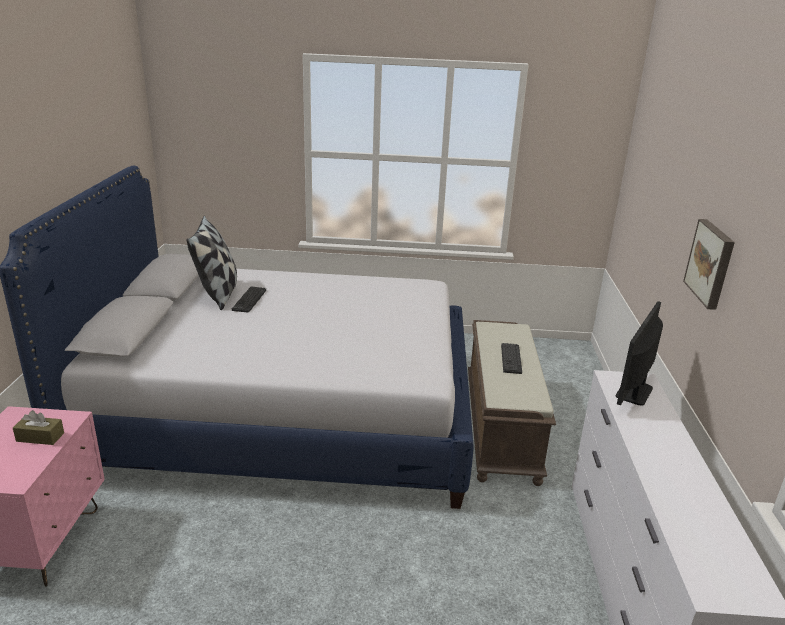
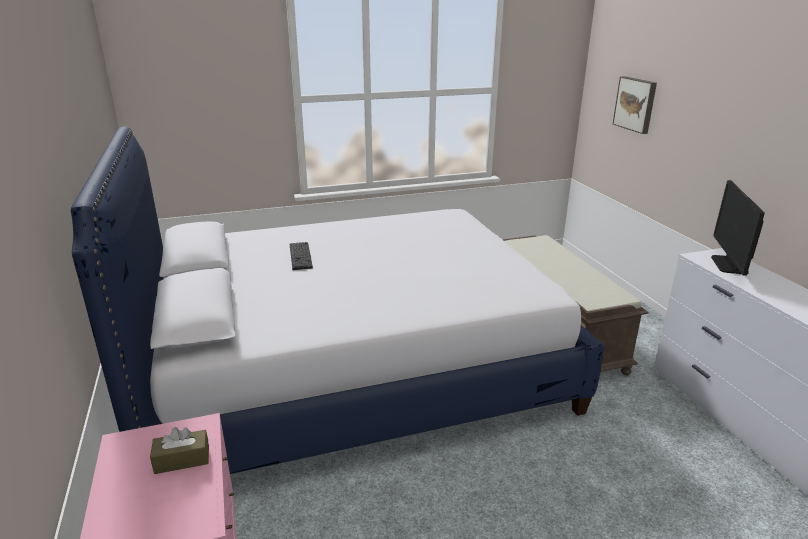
camera: 20 degrees left, 0 degrees up
(218, 294) = (261, 257): pillow -> none
(511, 359) = (564, 265): keyboard -> none
(711, 263) = (763, 139): picture -> picture (636, 104)

